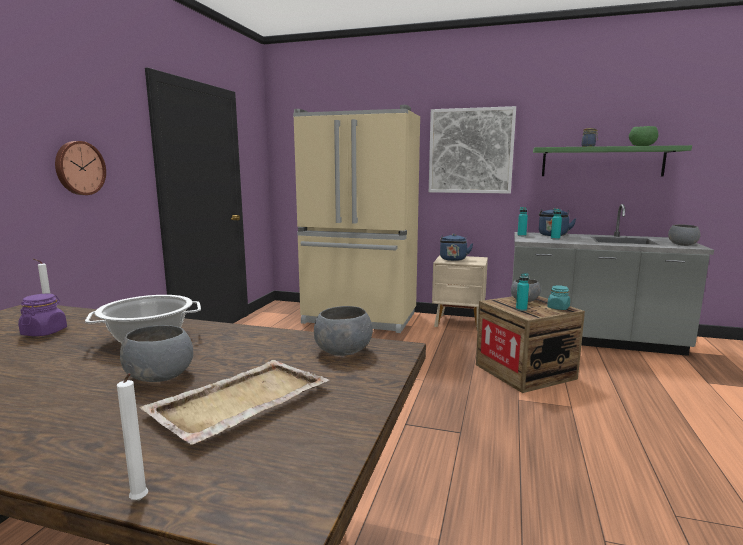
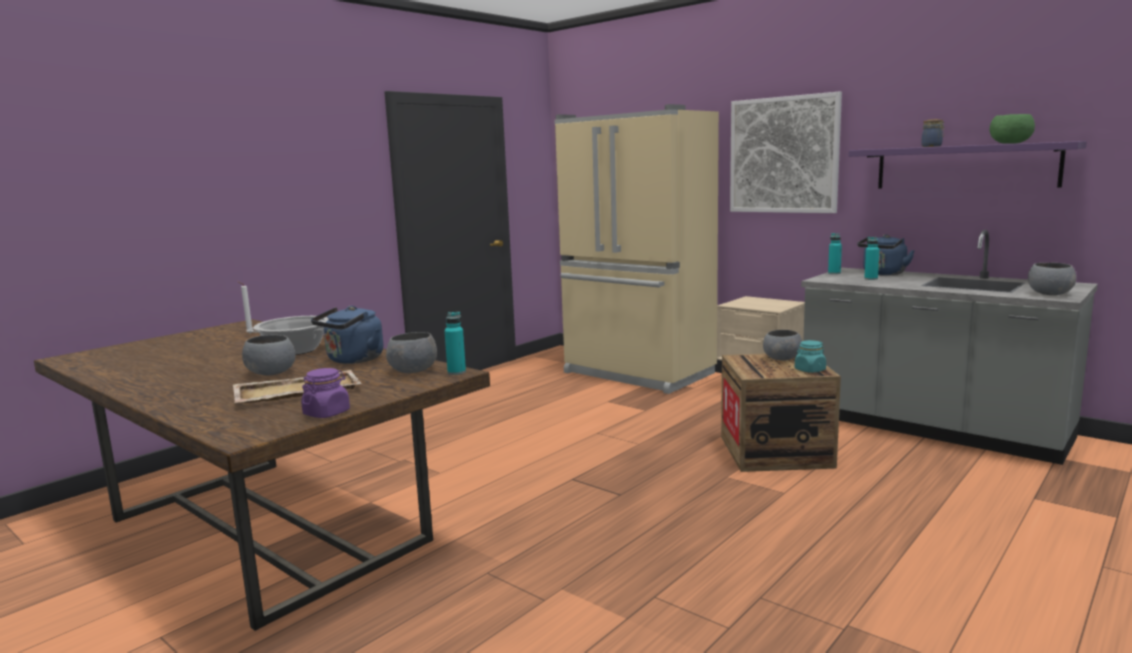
camera: 25 degrees right, 0 degrees up
(44, 332) = (238, 340): purple jar -> purple jar (327, 413)
(79, 168) = (310, 199): wall clock -> none
(140, 501) = (190, 423): white candle -> none
(453, 259) = (750, 303): blue kettle -> blue kettle (353, 360)
(521, 309) = (757, 367): turquoise bottle -> turquoise bottle (456, 372)
(602, 162) = (965, 166): green shelf -> purple shelf

